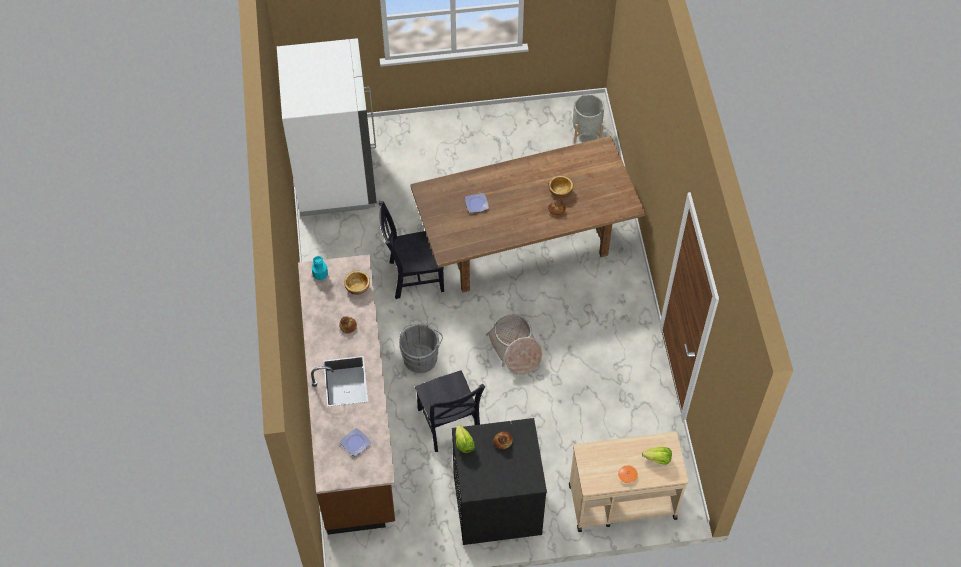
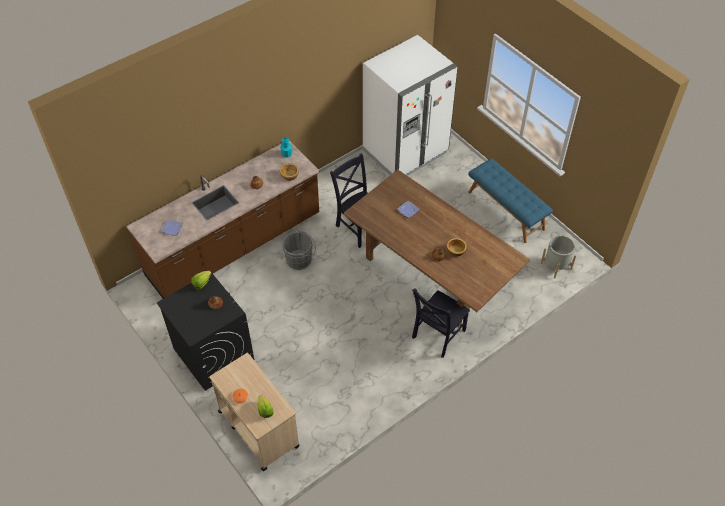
camera: 60 degrees right, 5 degrees down
(449, 425) = (259, 299): black chair -> black chair (437, 335)
(487, 132) = (506, 210): none -> blue bench
(515, 350) = (340, 308): basket -> none

